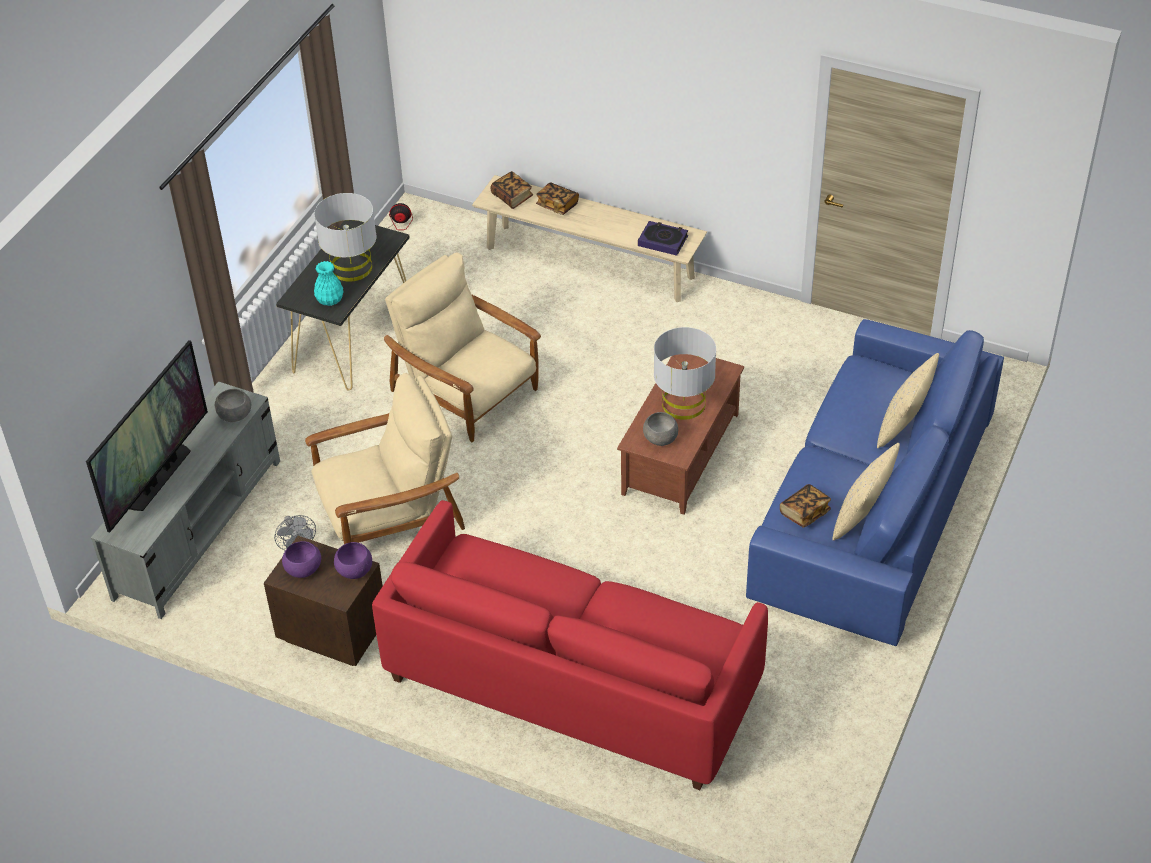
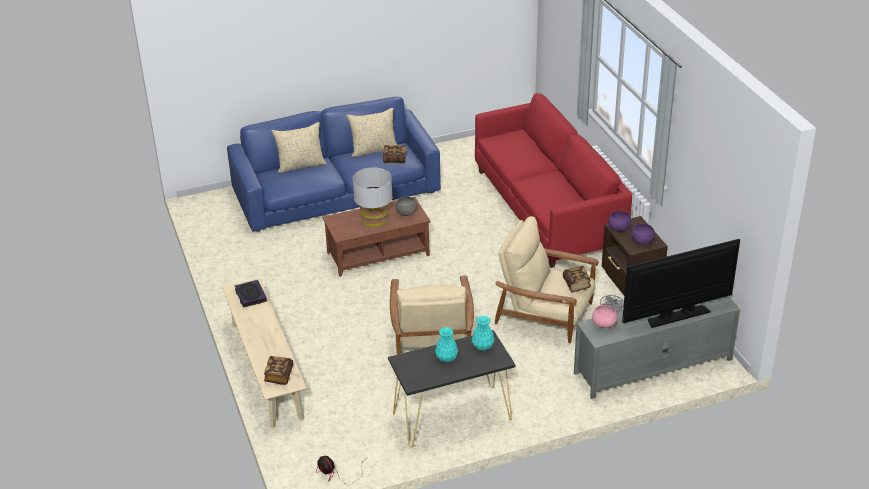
camera: 135 degrees left, 10 degrees down
(234, 415) = (604, 323): grey bowl -> pink bowl
(351, 268) = (446, 357): grey table lamp -> turquoise vase
(557, 205) = (265, 353): book -> book (576, 284)

